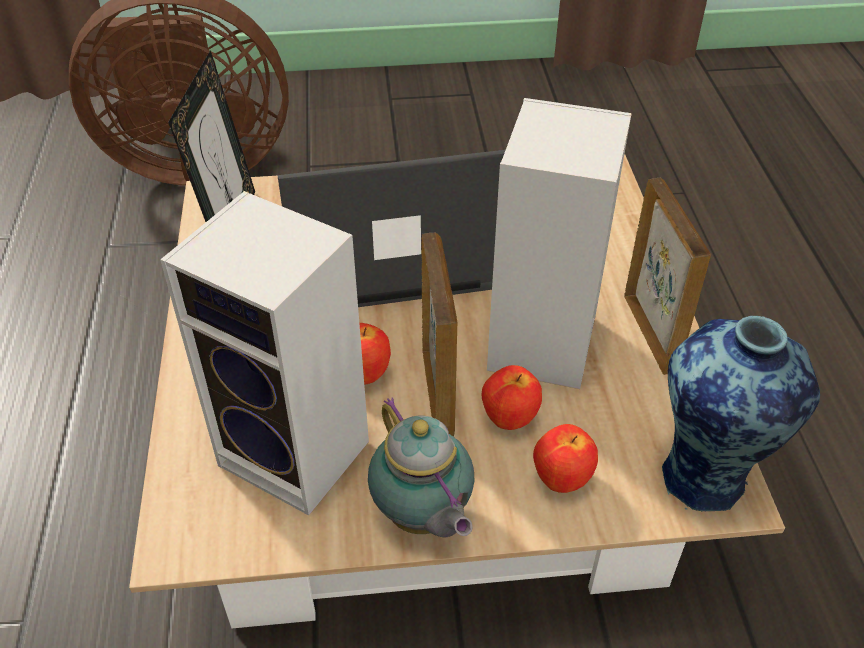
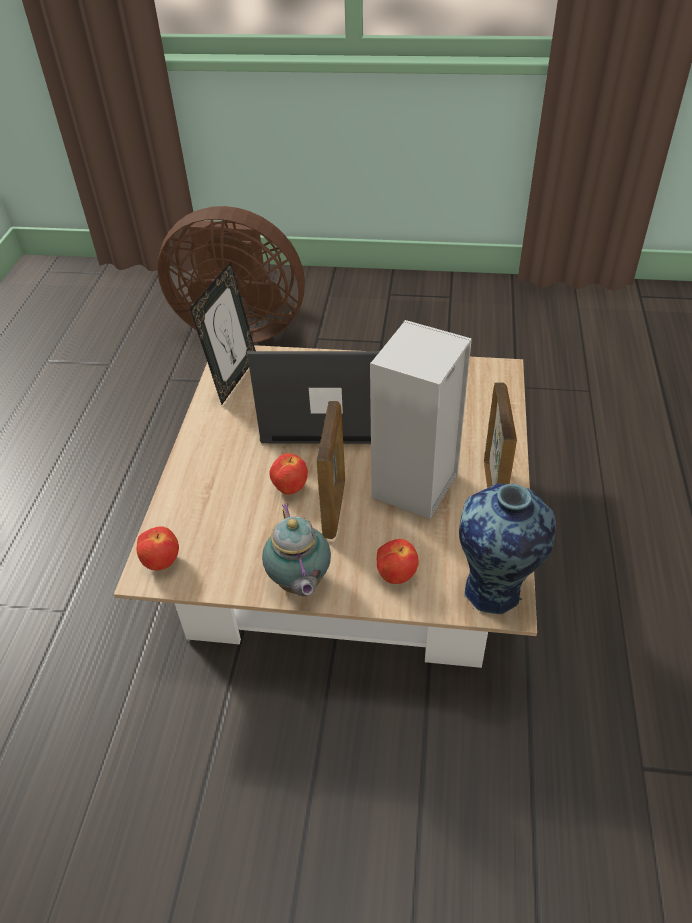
camera: 15 degrees right, 0 degrees up
(300, 453) = (236, 532): speaker -> none
(509, 418) = (376, 531): apple -> apple (162, 562)

